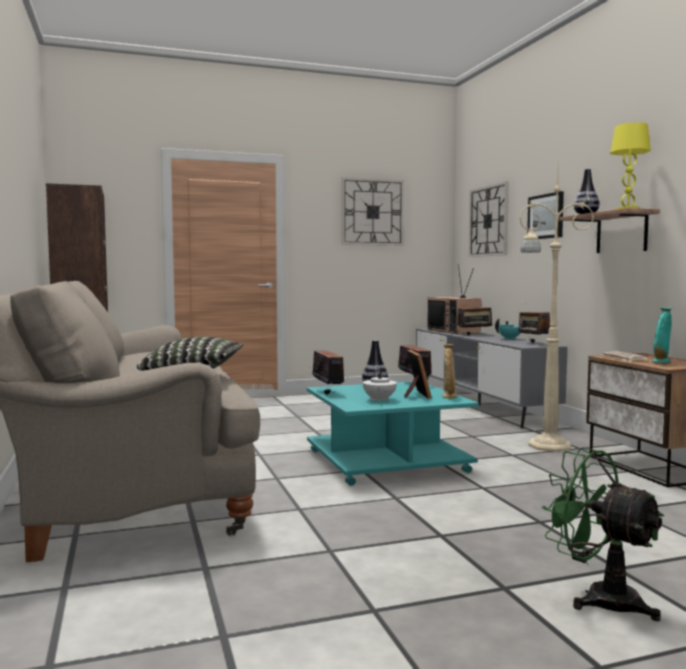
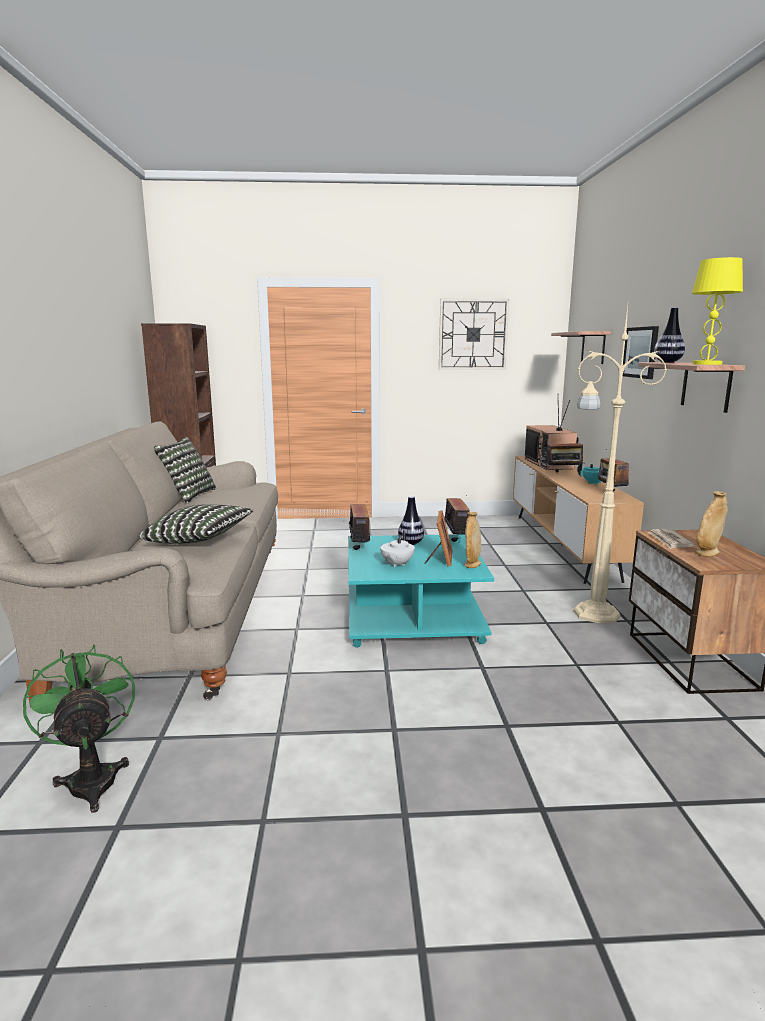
camera: 15 degrees right, 10 degrees up
(125, 354) = (188, 495): none -> pillow
(479, 405) = (562, 545): grey tv stand -> brown tv stand
(488, 221) = (593, 347): wall clock -> shelf
(599, 597) = (492, 849): green fan -> green fan (92, 777)
(661, 362) = (707, 553): turquoise vase -> beige vase

